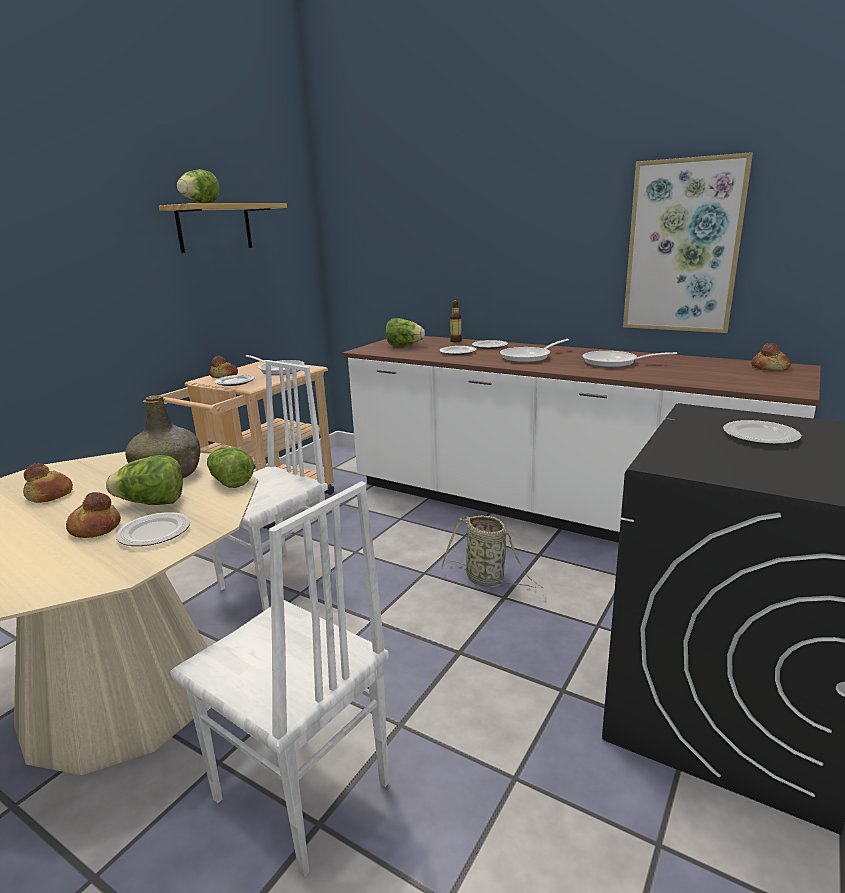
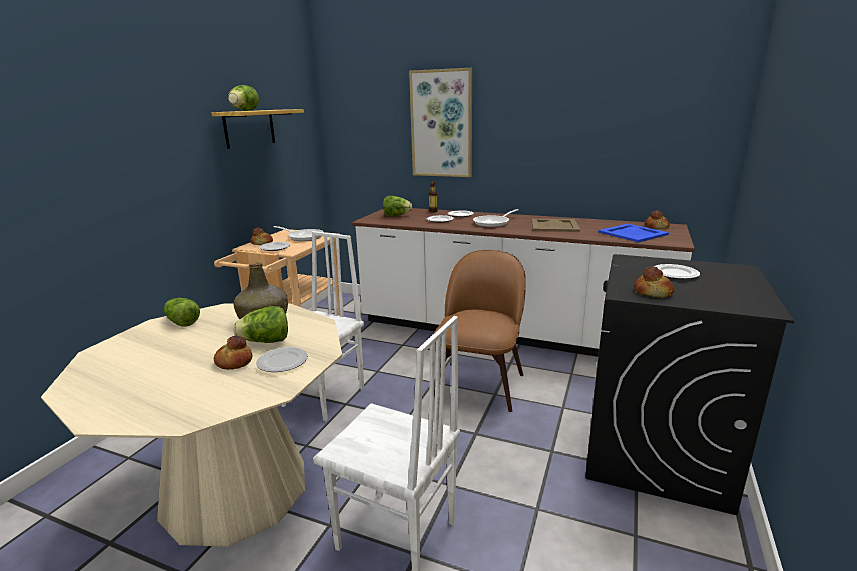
camera: 10 degrees left, 0 degrees up
(50, 494) = (179, 340): bread -> bread (653, 292)
(230, 481) = (315, 322): lettuce -> lettuce (182, 322)
(488, 580) = (479, 383): basket -> brown chair
(615, 363) = (555, 226): frying pan -> beige tray
(683, 247) = (595, 145): picture -> picture (441, 124)
(729, 376) = (633, 233): none -> blue tray

